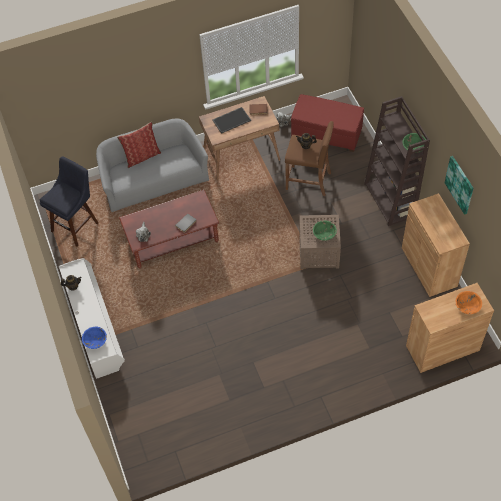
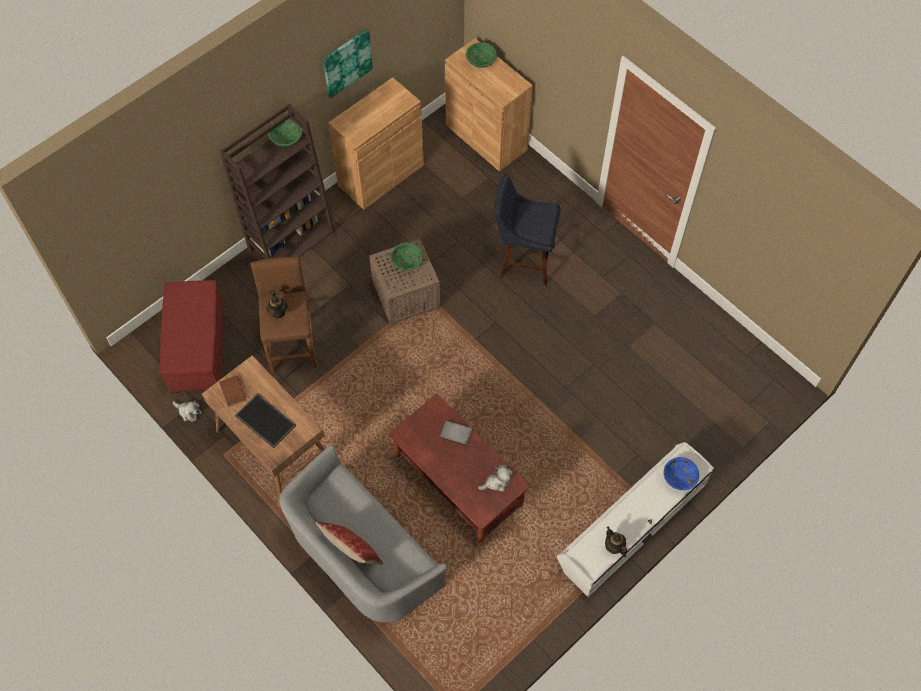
camera: 115 degrees left, 5 degrees up
(77, 225) = (485, 629): blue stool -> blue stool (523, 260)
(467, 306) = (481, 61): orange bowl -> green bowl

